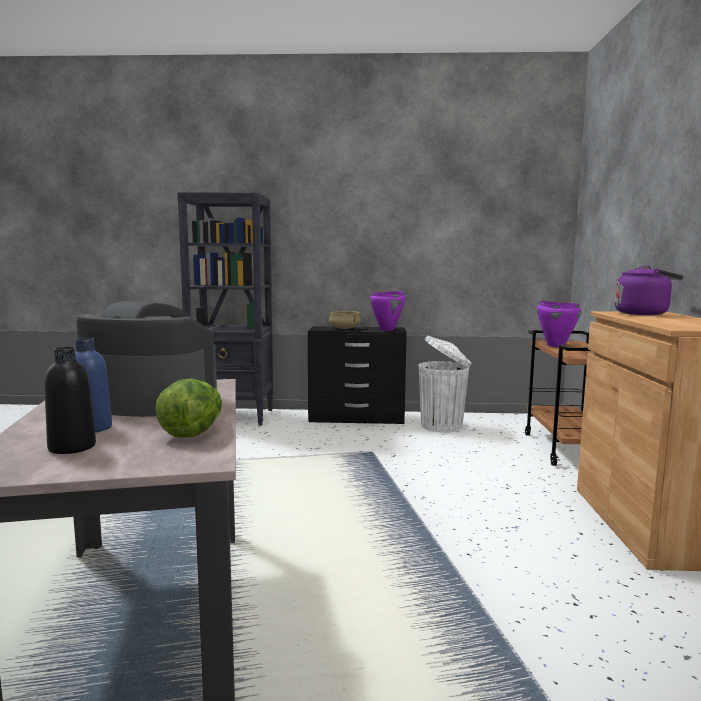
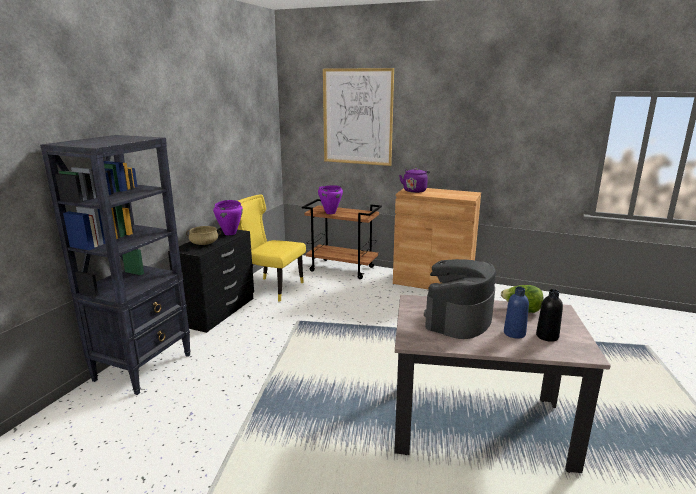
camera: 70 degrees left, 10 degrees up
(443, 426) = (271, 288): white trash can -> yellow chair
(634, 186) = (357, 117): none -> picture

